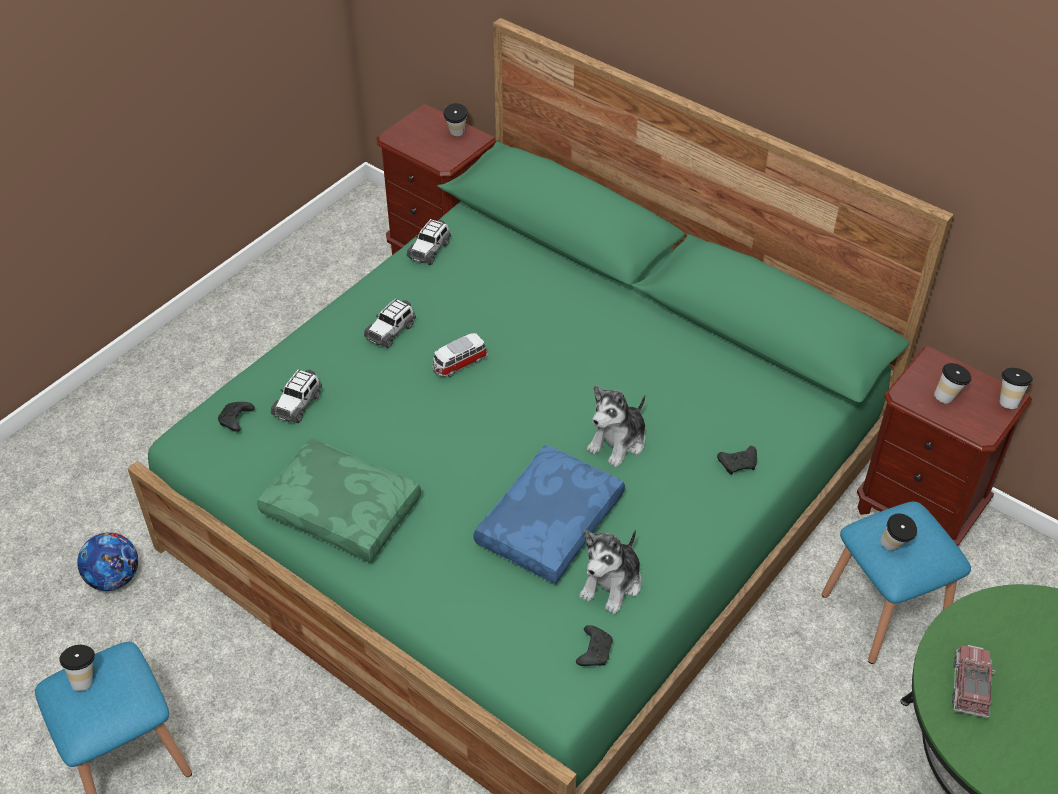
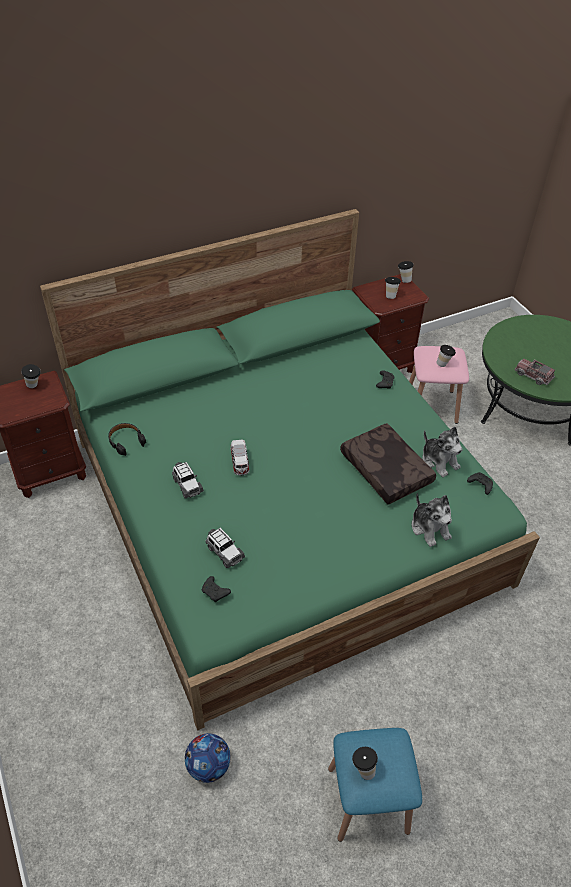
camera: 65 degrees left, 0 degrees up
(344, 509) = (324, 560): green pillow -> none
(430, 250) = (126, 441): toy car -> black headphones
(548, 522) = (384, 470): blue pillow -> brown pillow
(618, 442) = (343, 420): plush toy -> plush toy (429, 528)
(883, 612) = (431, 405): blue stool -> pink stool

